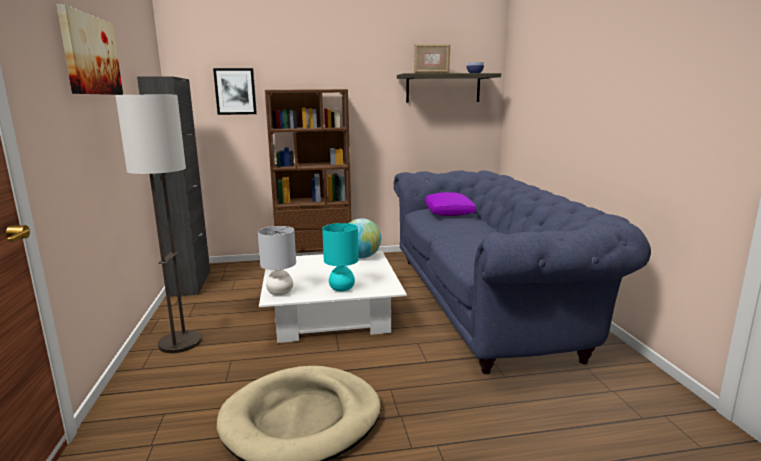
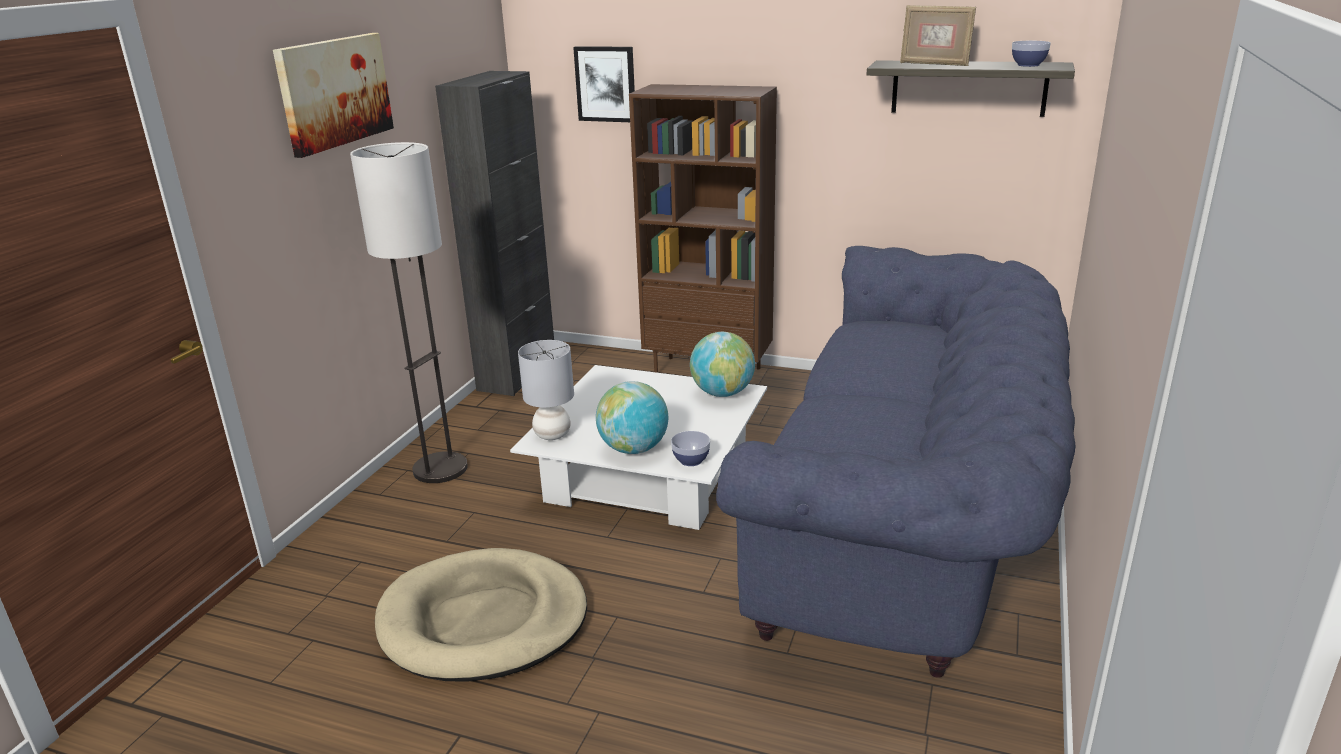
camera: 30 degrees right, 10 degrees up
(342, 289) = (634, 449): turquoise table lamp -> globe
(383, 287) = (691, 460): none -> bowl
(449, 213) = (895, 342): purple pillow -> none

